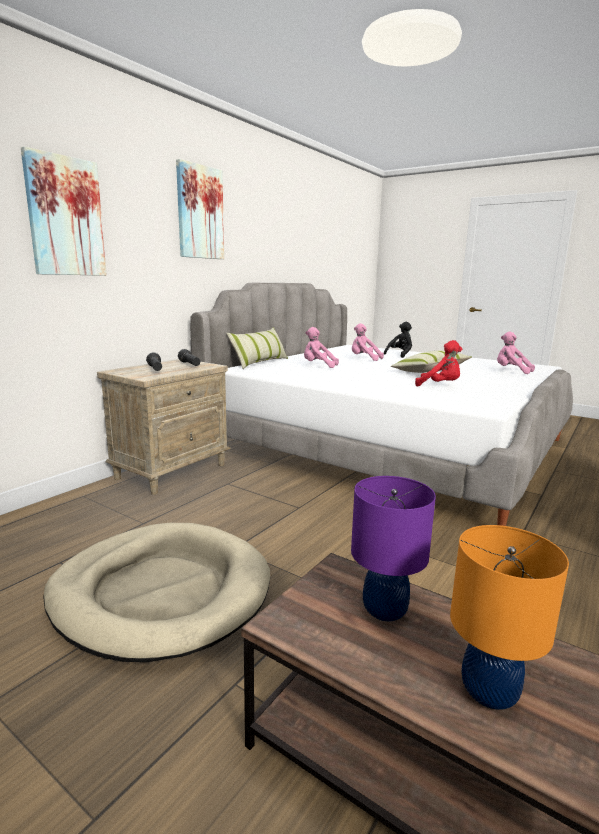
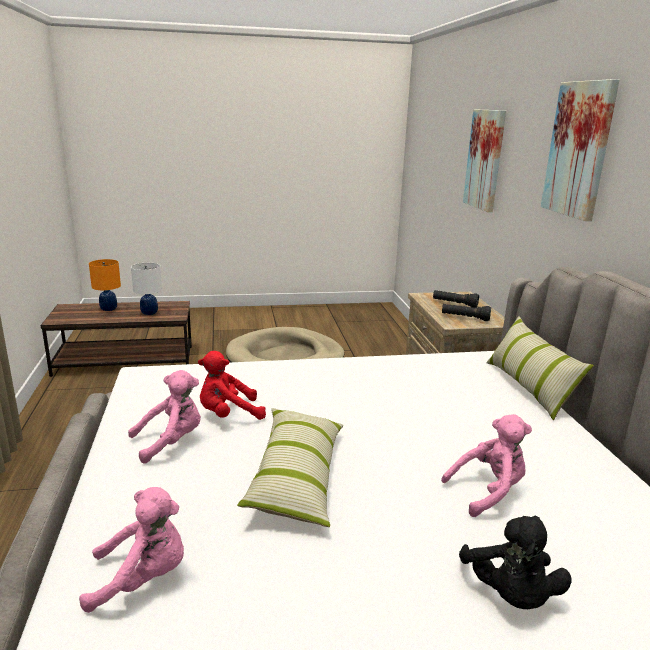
camera: 135 degrees right, 5 degrees up
(318, 366) = (457, 411): pink plush toy -> pink plush toy (171, 442)
(383, 613) = (149, 313): purple table lamp -> white table lamp

